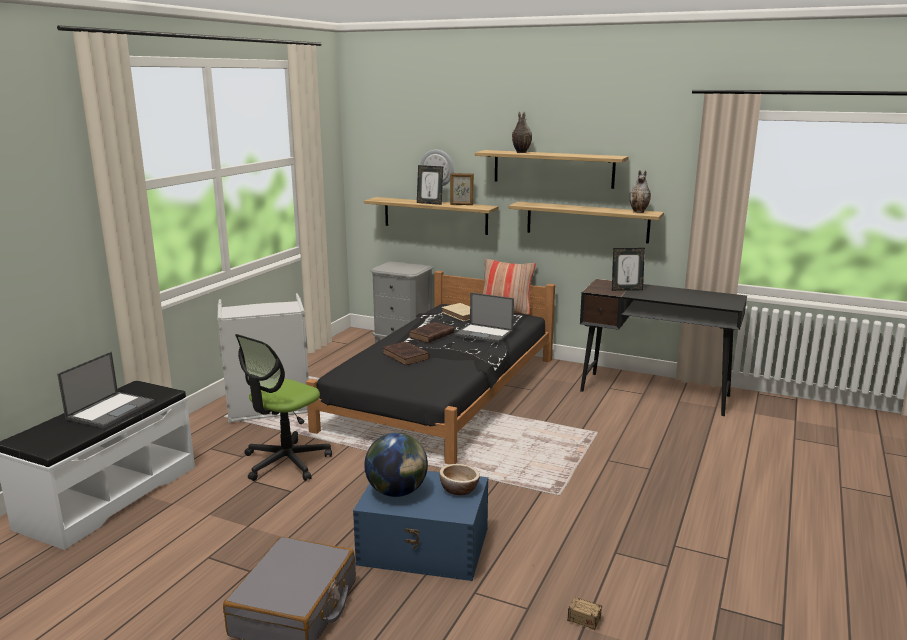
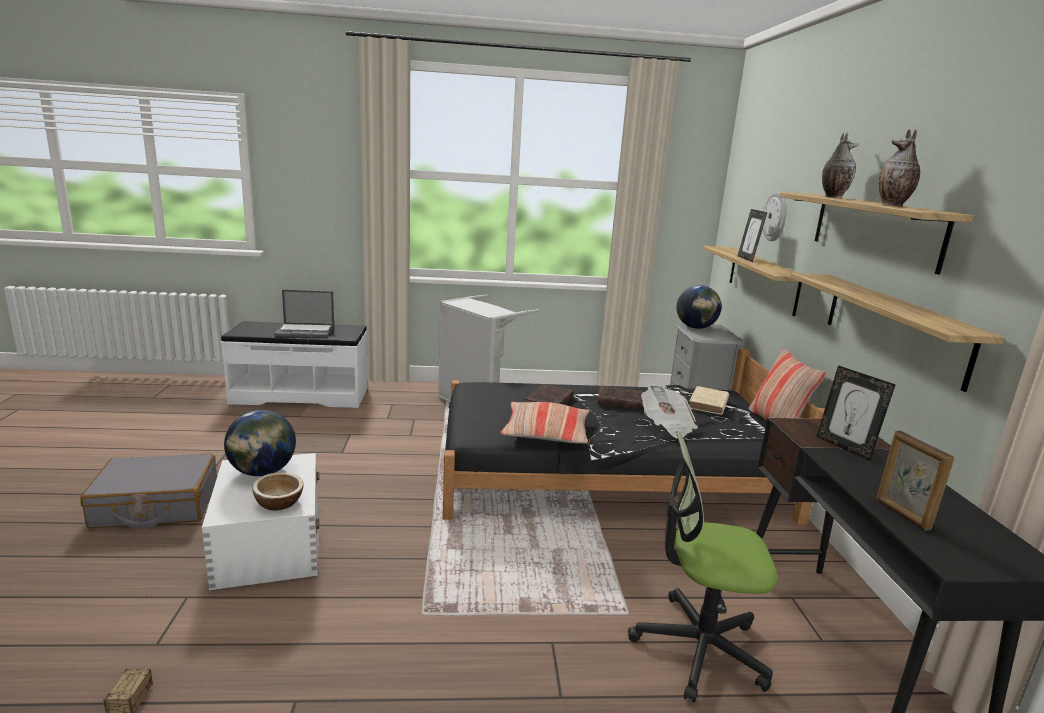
camera: 60 degrees right, 0 degrees up
(286, 462) = (390, 437): office chair -> office chair (698, 647)
(388, 268) = (695, 327): none -> globe
(425, 547) = (268, 544): blue storage box -> white storage box
(458, 369) = (546, 433): none -> pillow
(461, 204) = (773, 267): picture frame -> picture frame (902, 514)
(485, 334) = (667, 426): laptop -> newspaper
(639, 212) = (946, 323): vase -> vase (893, 205)

